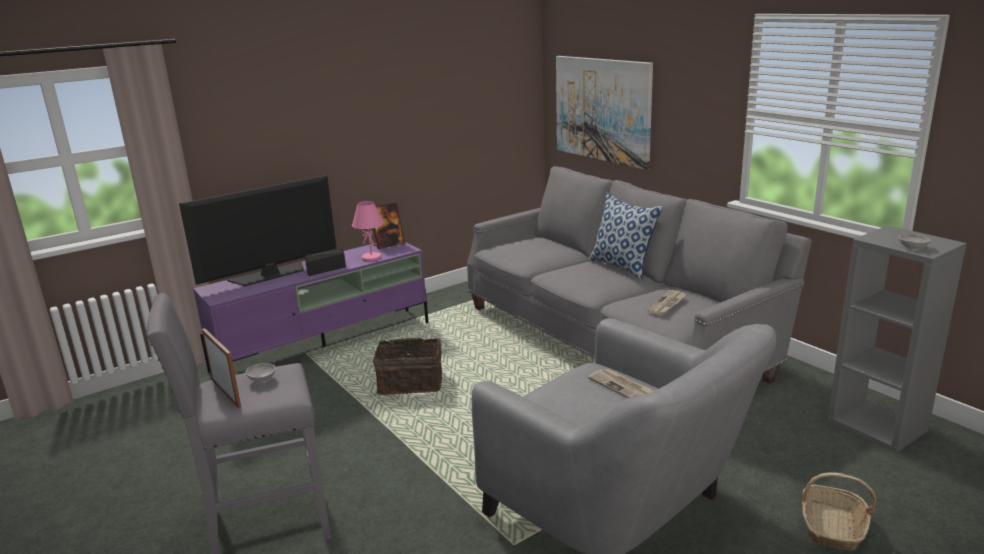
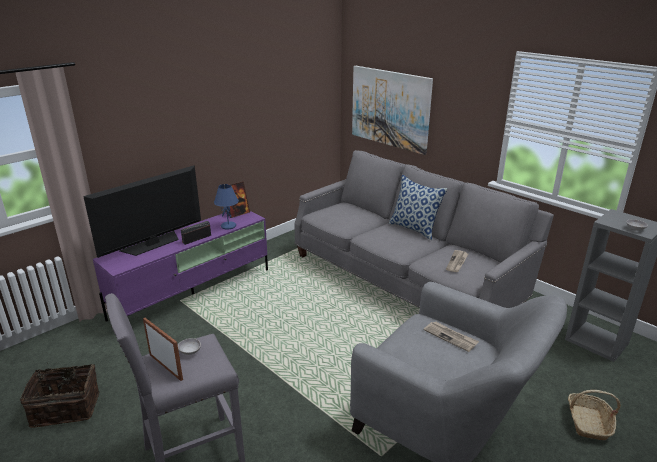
camera: 10 degrees left, 5 degrees up
(372, 258) = (229, 226): pink table lamp -> blue table lamp
(411, 382) = (268, 322): basket -> basket (66, 407)

